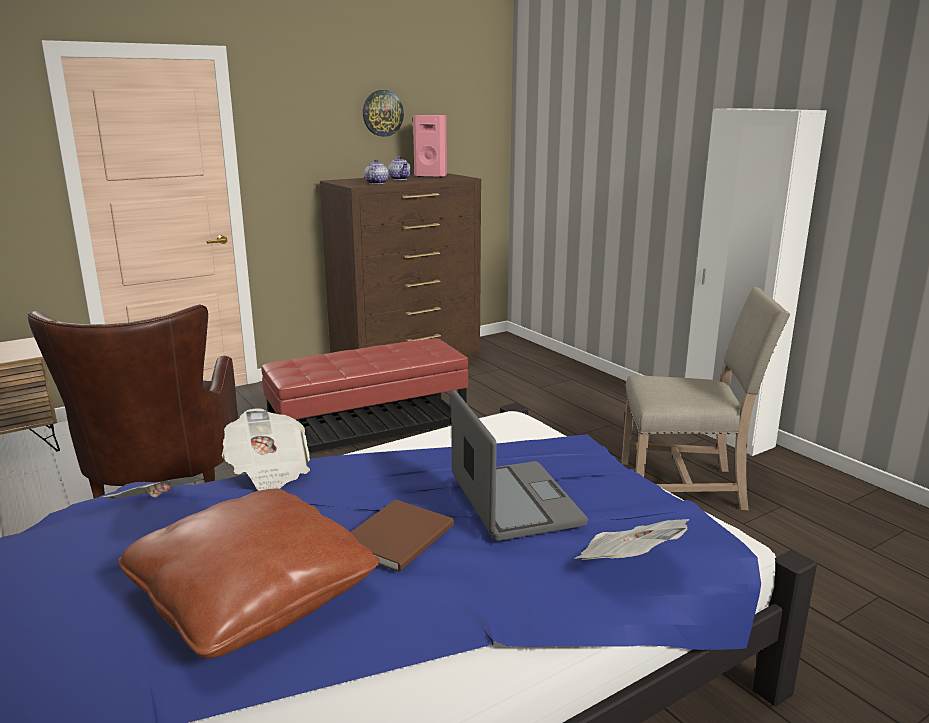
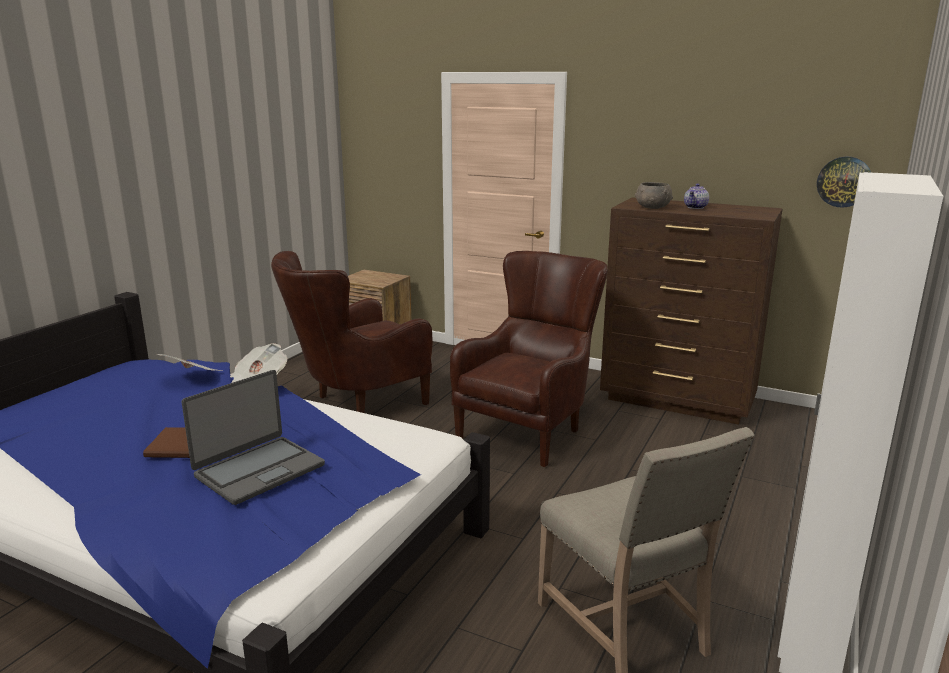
camera: 60 degrees right, 0 degrees up
(252, 596) = (113, 429): brown pillow -> none
(369, 431) = (530, 429): red ottoman -> brown armchair
(376, 183) = (652, 207): teapot -> grey bowl
(382, 113) = (715, 137): wall clock -> wall clock (844, 181)
(432, 176) = (742, 210): pink speaker -> none
(628, 564) = (184, 535): newspaper -> none

